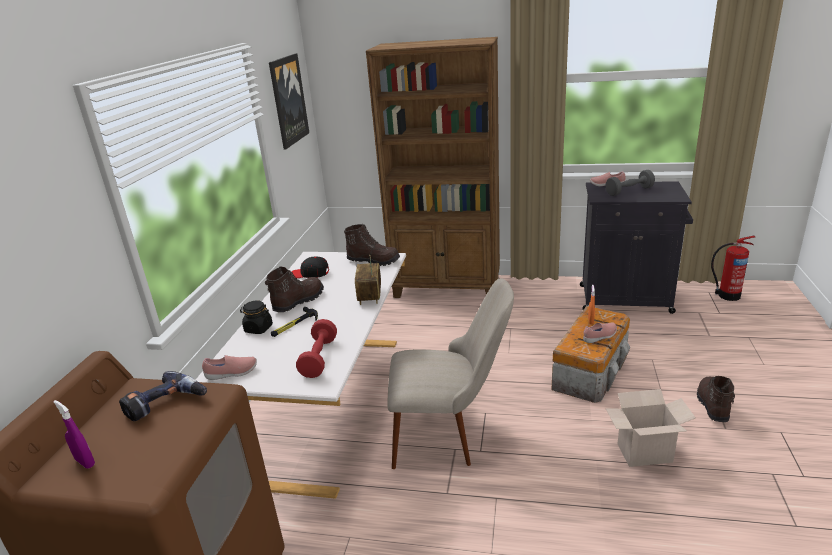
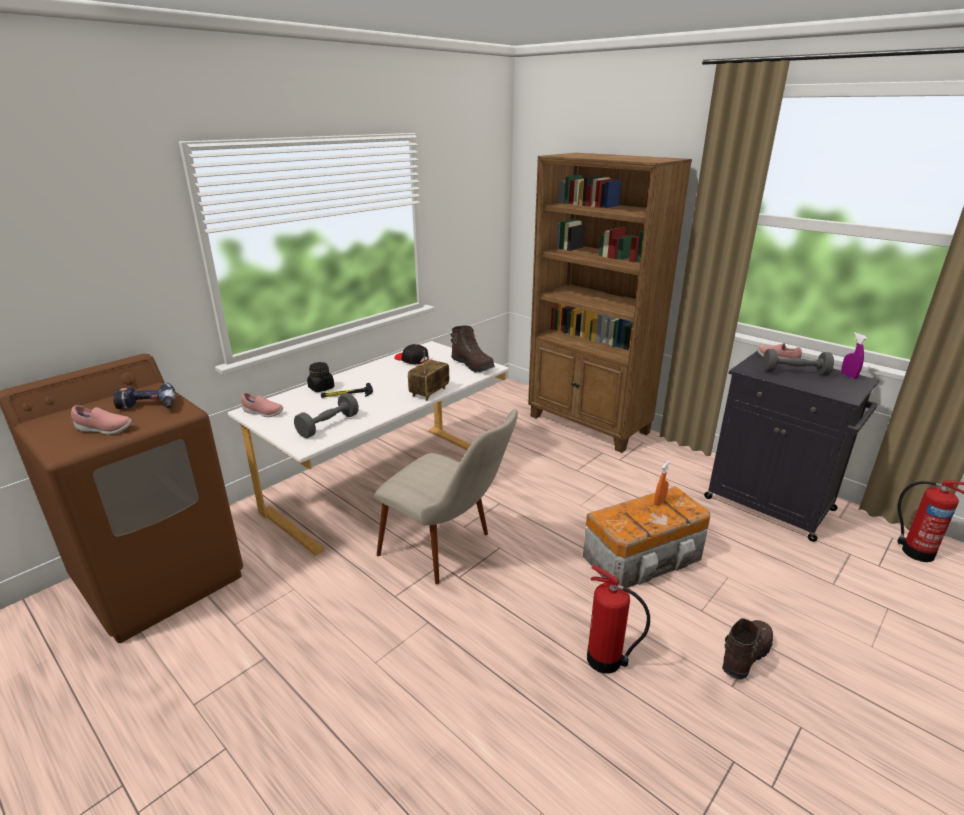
camera: 30 degrees right, 0 degrees up
(85, 462) = (64, 422): purple spray bottle -> purple spray bottle (848, 376)
(288, 100) = (469, 196): picture -> none
(298, 301) = (373, 378): brown boot -> none
(319, 358) = (328, 425): red dumbbell -> grey dumbbell
(600, 337) = (649, 521): pink shoe -> pink shoe (104, 430)
(643, 454) = (606, 661): cardboard box -> fire extinguisher

